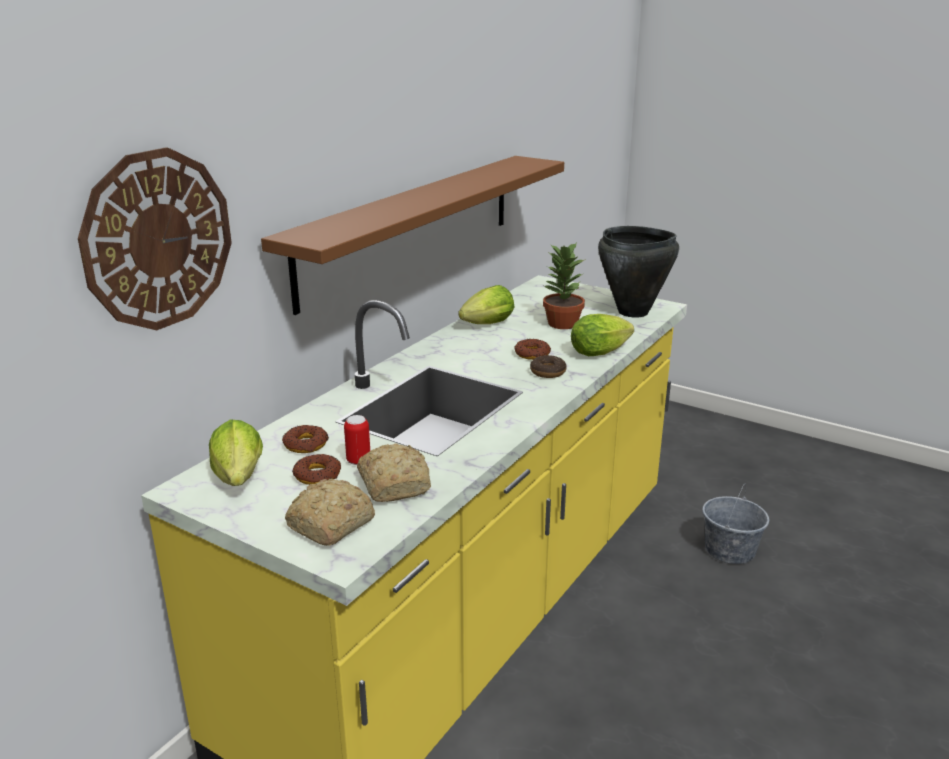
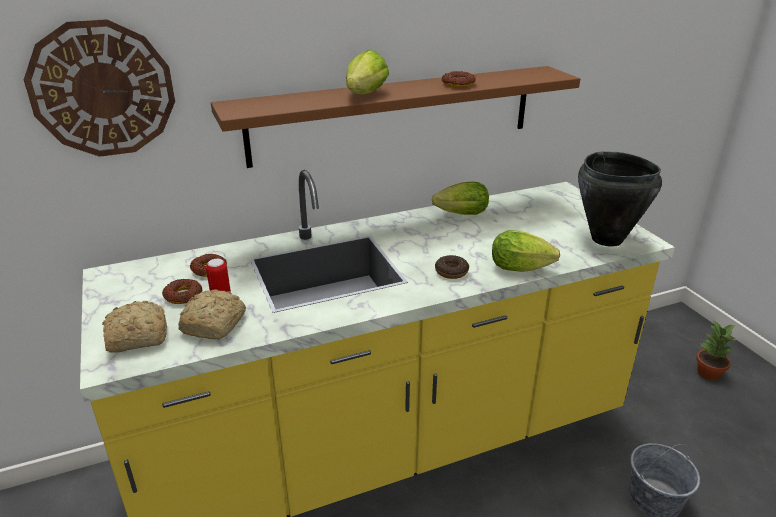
camera: 35 degrees right, 5 degrees up
(239, 480) = (139, 280): lettuce -> lettuce (364, 95)
(532, 354) = (461, 251): donut -> donut (458, 84)
(561, 323) = (524, 231): potted plant -> potted plant (708, 373)

